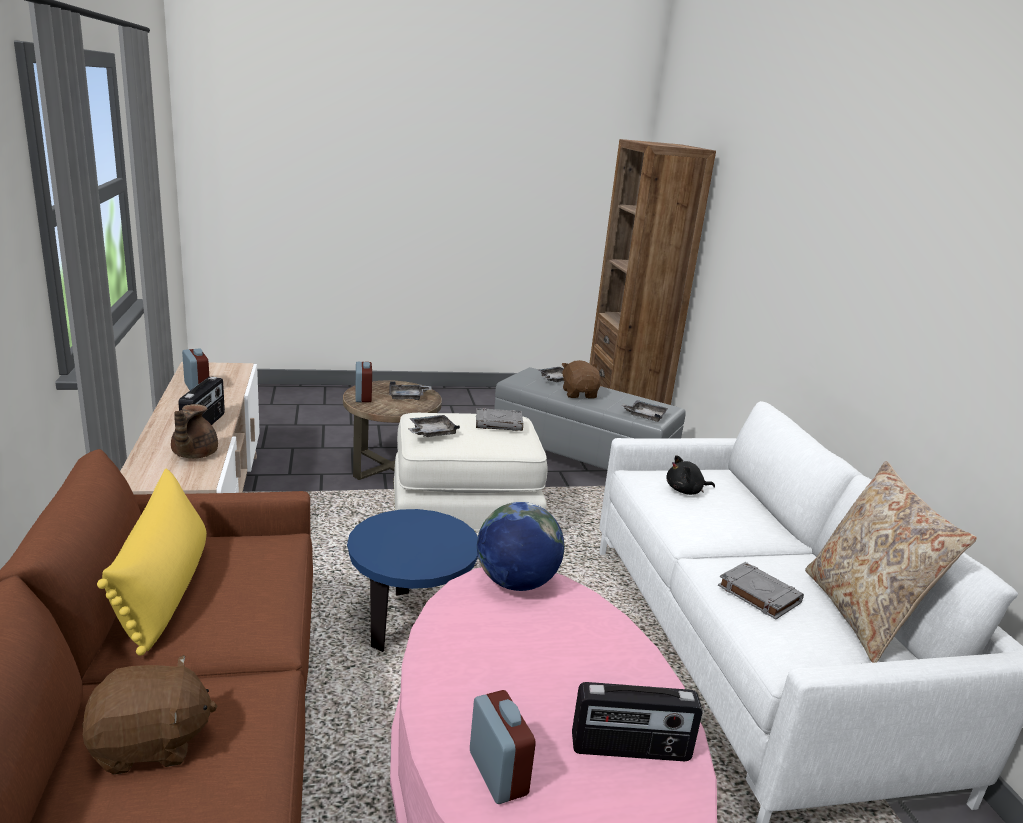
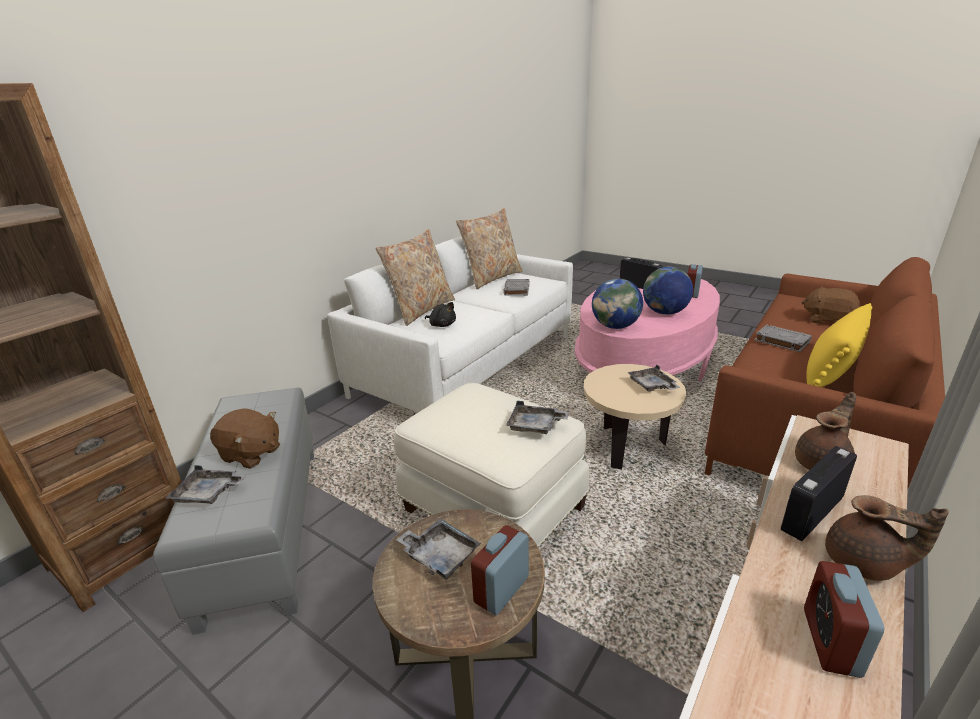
camera: 130 degrees left, 5 degrees up
(174, 413) = (864, 564): none -> brown teapot
(410, 623) = (627, 448): blue side table -> beige side table
(483, 656) = (665, 312): none -> globe
(499, 423) = (455, 413): grey book -> grey book (781, 341)
(579, 394) = (251, 454): brown plush toy -> brown plush toy turned 105 degrees counterclockwise
(644, 416) = (278, 401): grey tray -> grey tray (652, 386)
(759, 504) = (421, 310): none -> beige pillow

